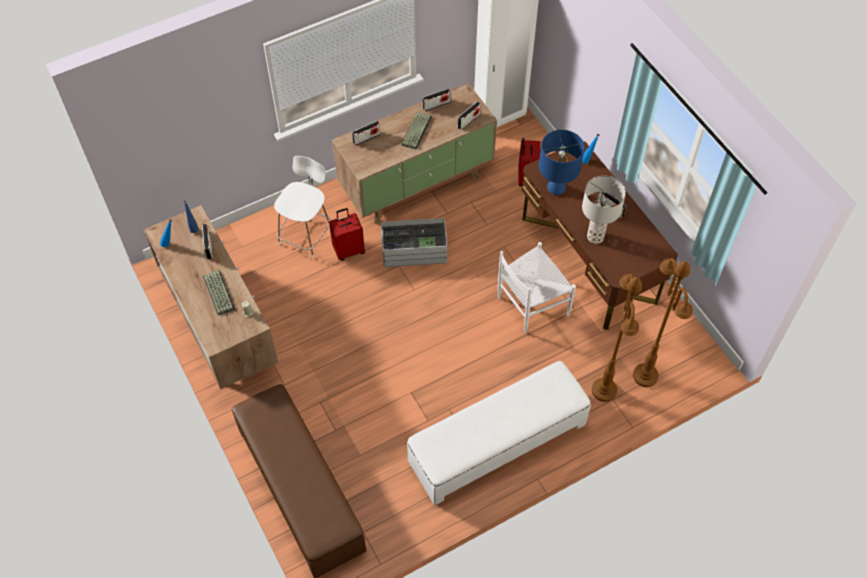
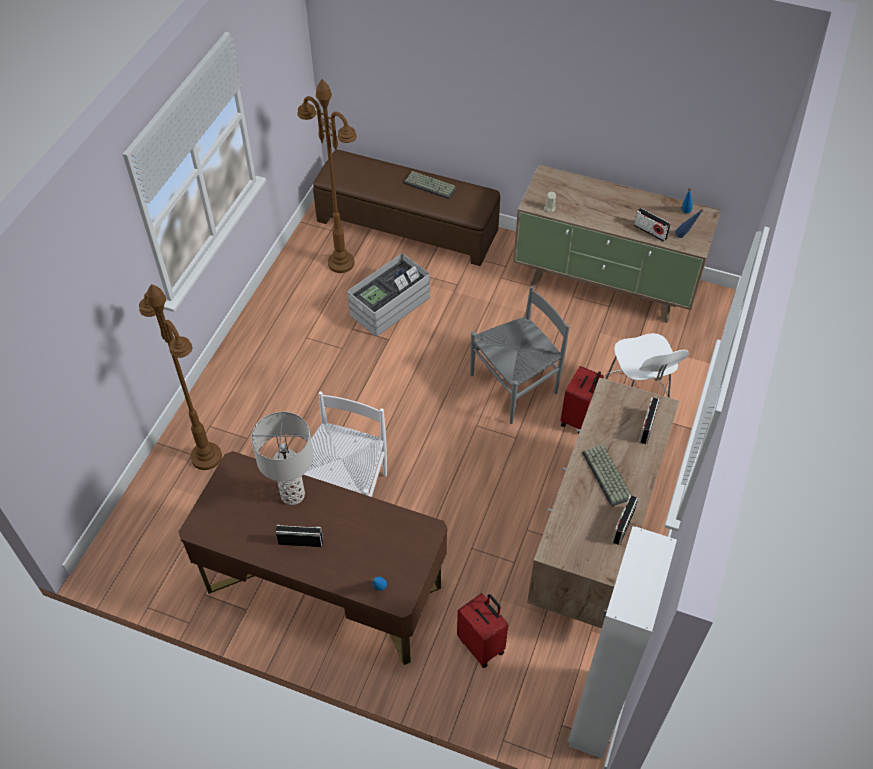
camera: 140 degrees right, 5 degrees down
(217, 292) = (593, 206): keyboard -> keyboard (431, 185)
(363, 297) = (515, 386): none -> grey chair
(414, 251) = (516, 463): grey storage box -> grey storage box (389, 305)
(469, 121) = (564, 532): radio -> none
(497, 443) = (276, 349): white bench -> none
(556, 188) = (385, 523): blue table lamp -> none
(645, 376) = (171, 499): brown floor lamp -> brown floor lamp (340, 263)

